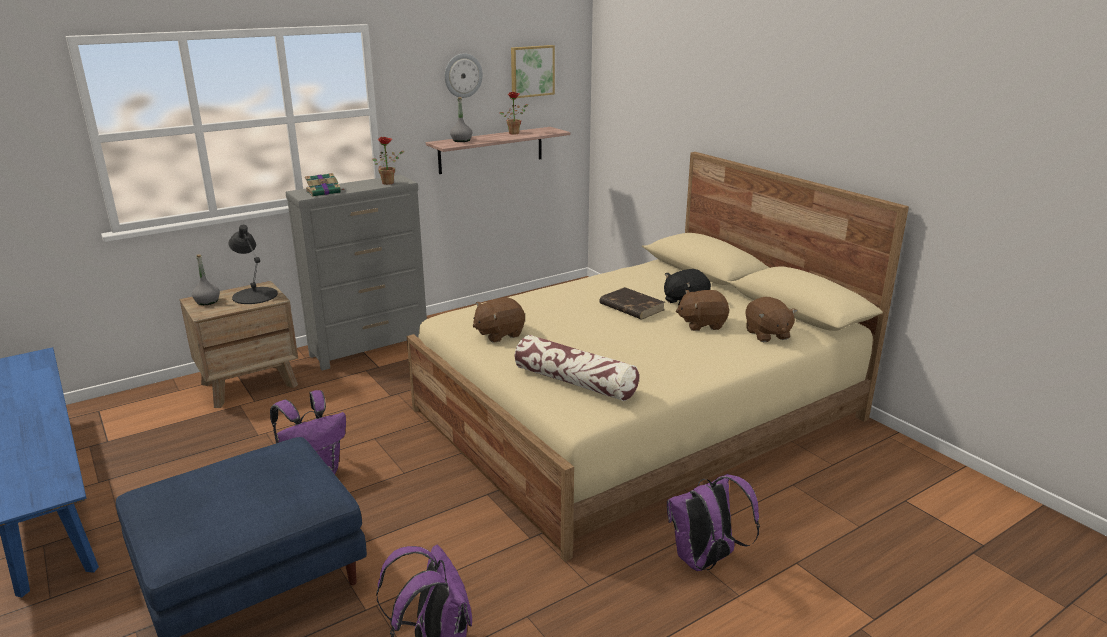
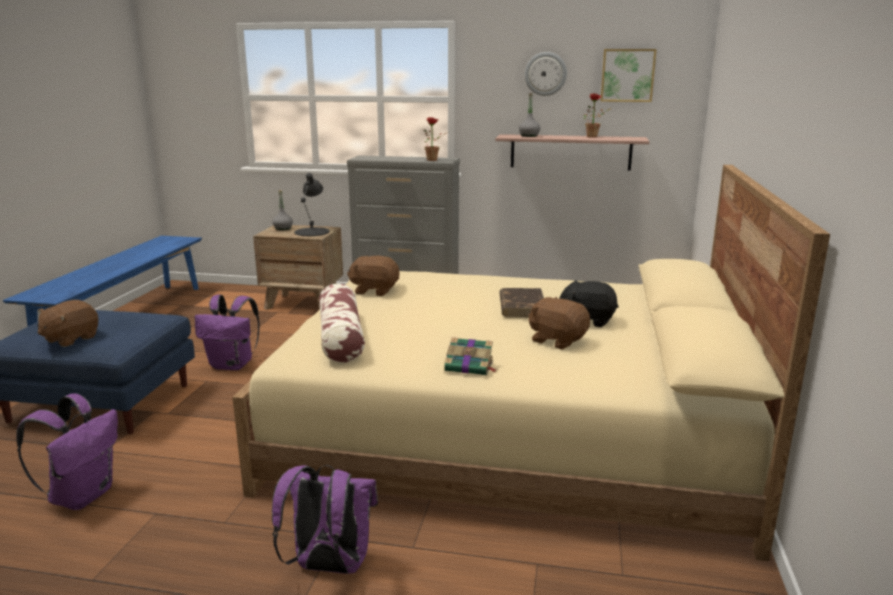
camera: 45 degrees right, 5 degrees down
(324, 192) = (376, 158): book -> book (470, 366)
(767, 334) = (602, 371): brown plush toy -> brown plush toy (70, 339)

